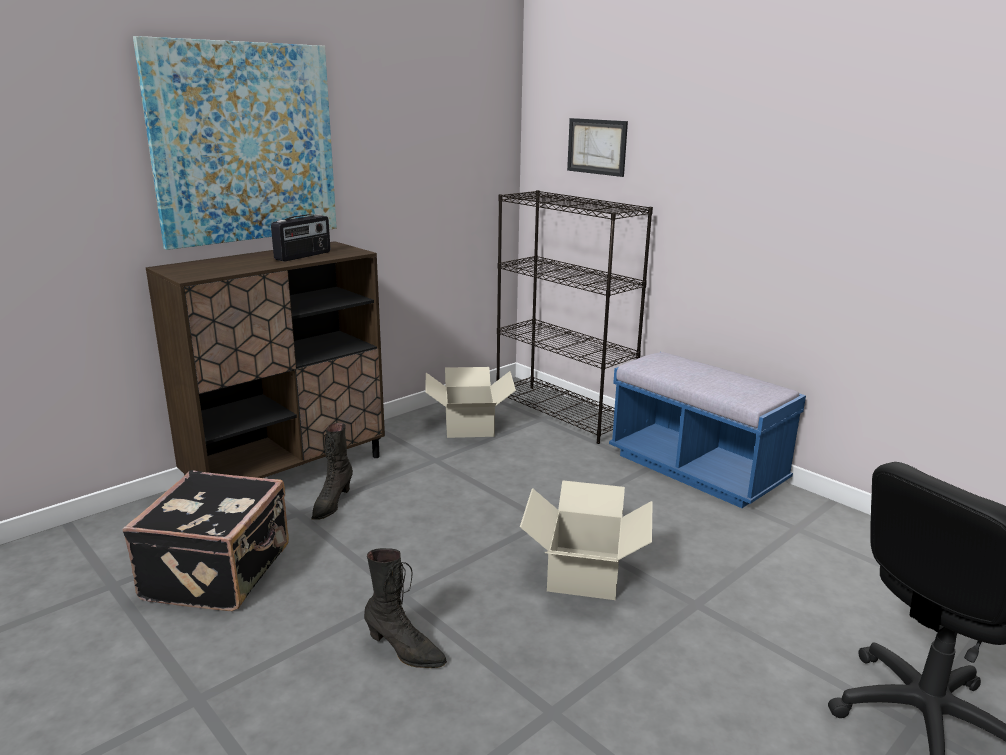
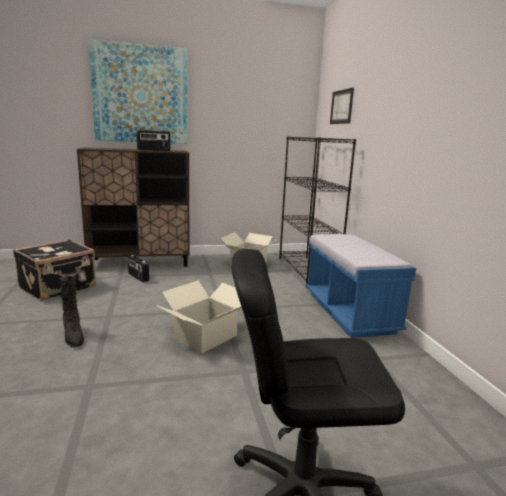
camera: 30 degrees right, 5 degrees down
(331, 504) = (138, 277): black boot -> radio

